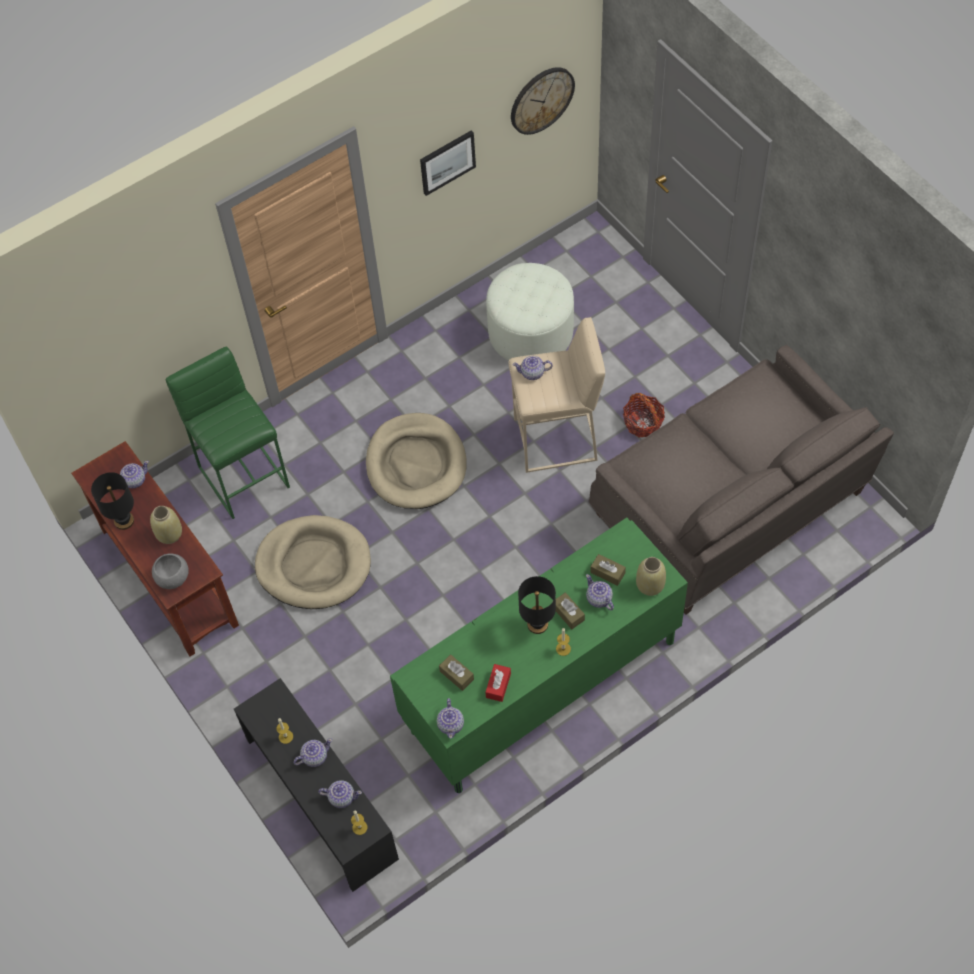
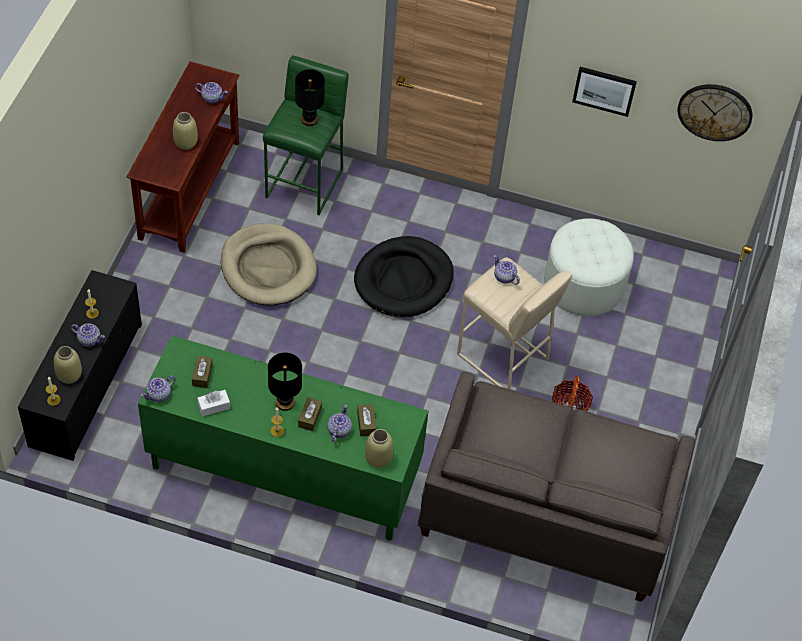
camera: 45 degrees right, 5 degrees down
(123, 521) = (175, 111): black table lamp -> black table lamp (309, 119)
(172, 577) = (153, 164): grey bowl -> none
(341, 797) = (69, 374): teapot -> beige vase
(416, 464) = (404, 280): beige dog bed -> black dog bed
(498, 685) = (214, 406): red tissue box -> white tissue box

